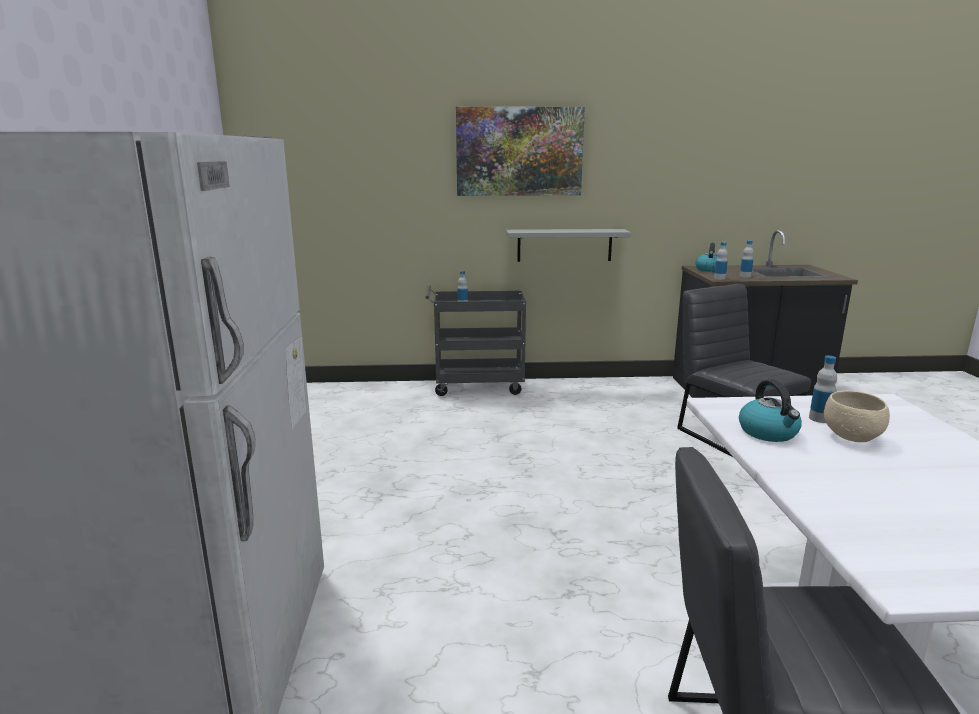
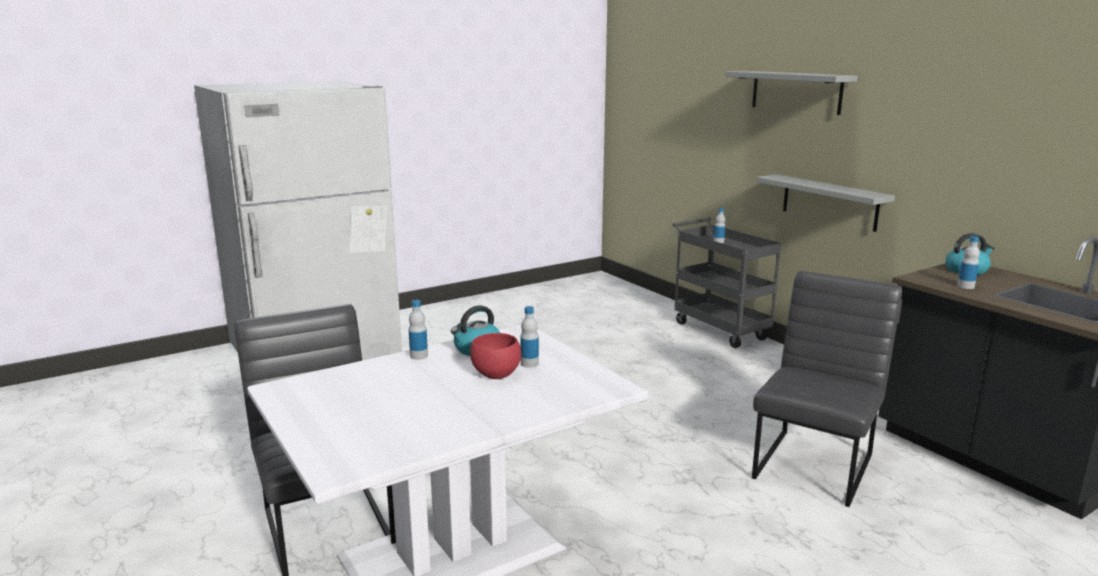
camera: 60 degrees right, 0 degrees up
(519, 152) = (796, 92): picture -> grey shelf
(719, 278) = (919, 278): bottle -> bottle (419, 356)
(853, 438) = (496, 375): beige bowl -> red bowl

